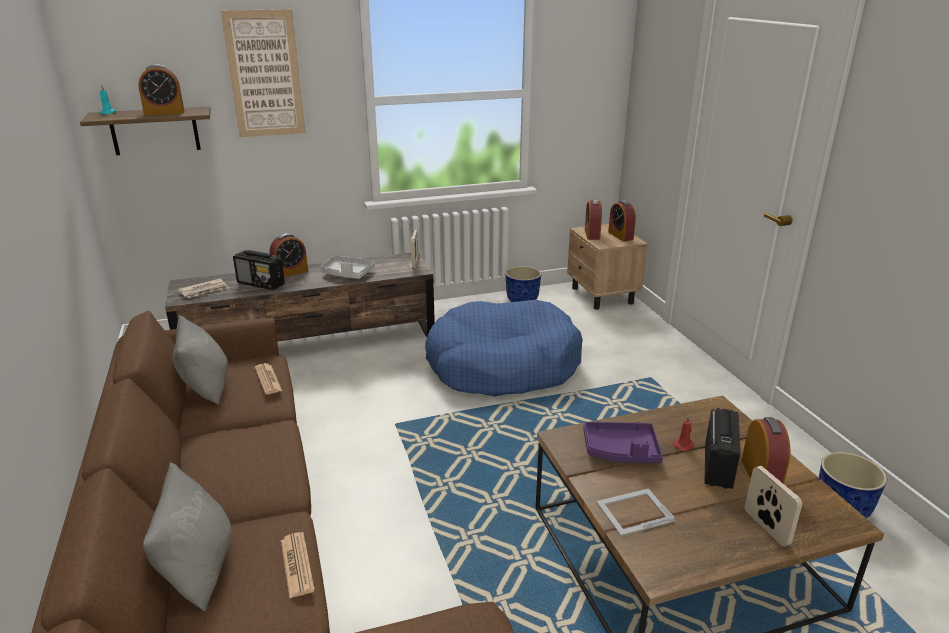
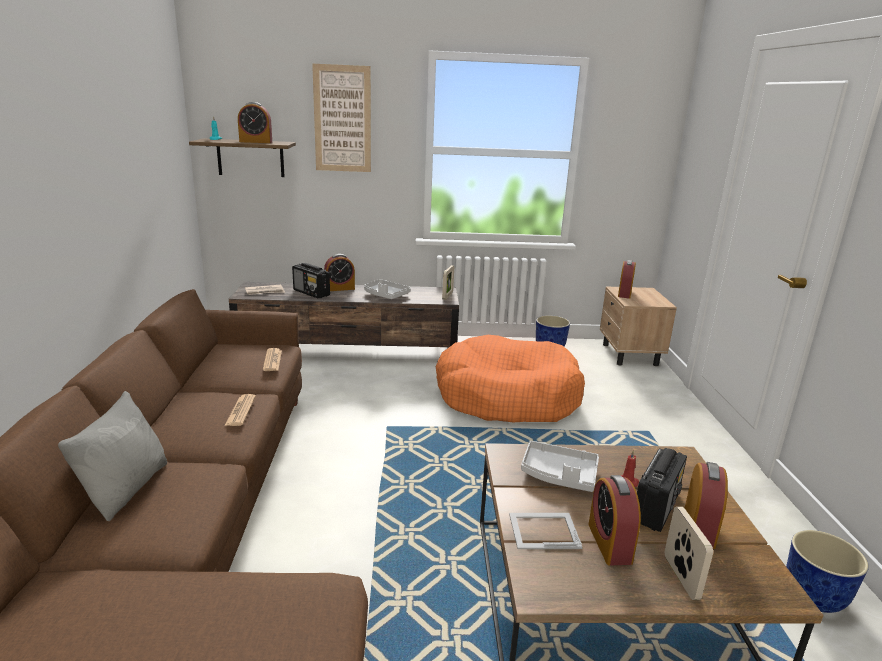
camera: 15 degrees right, 5 degrees down
(206, 387) = (221, 358): grey pillow -> none
(297, 565) = (204, 503): newspaper -> newspaper (240, 411)
(502, 365) = (506, 396): blue dog bed -> orange dog bed
(620, 236) = (652, 298): alarm clock -> alarm clock (609, 543)
(621, 451) = (559, 475): purple tray -> grey tray

